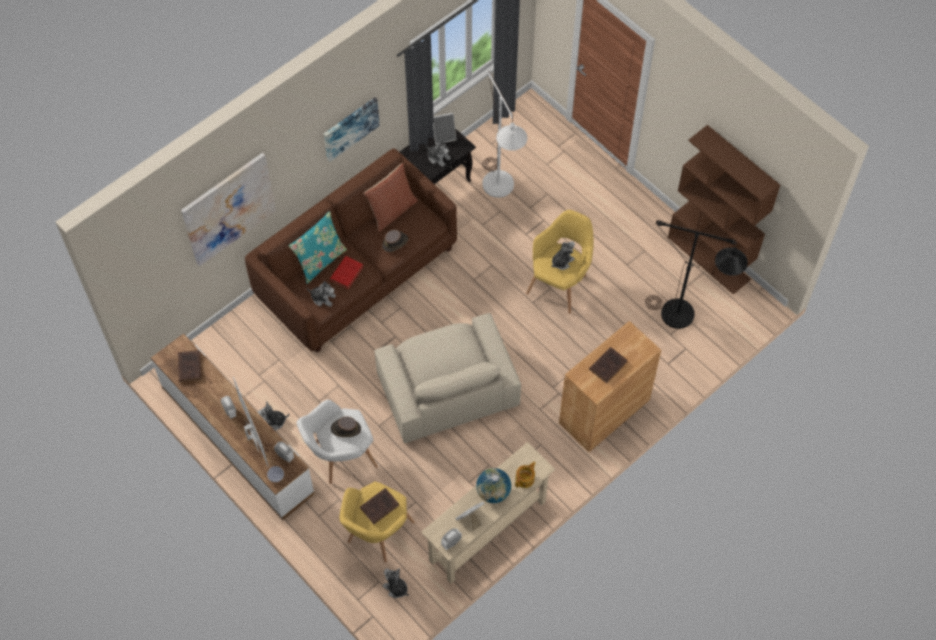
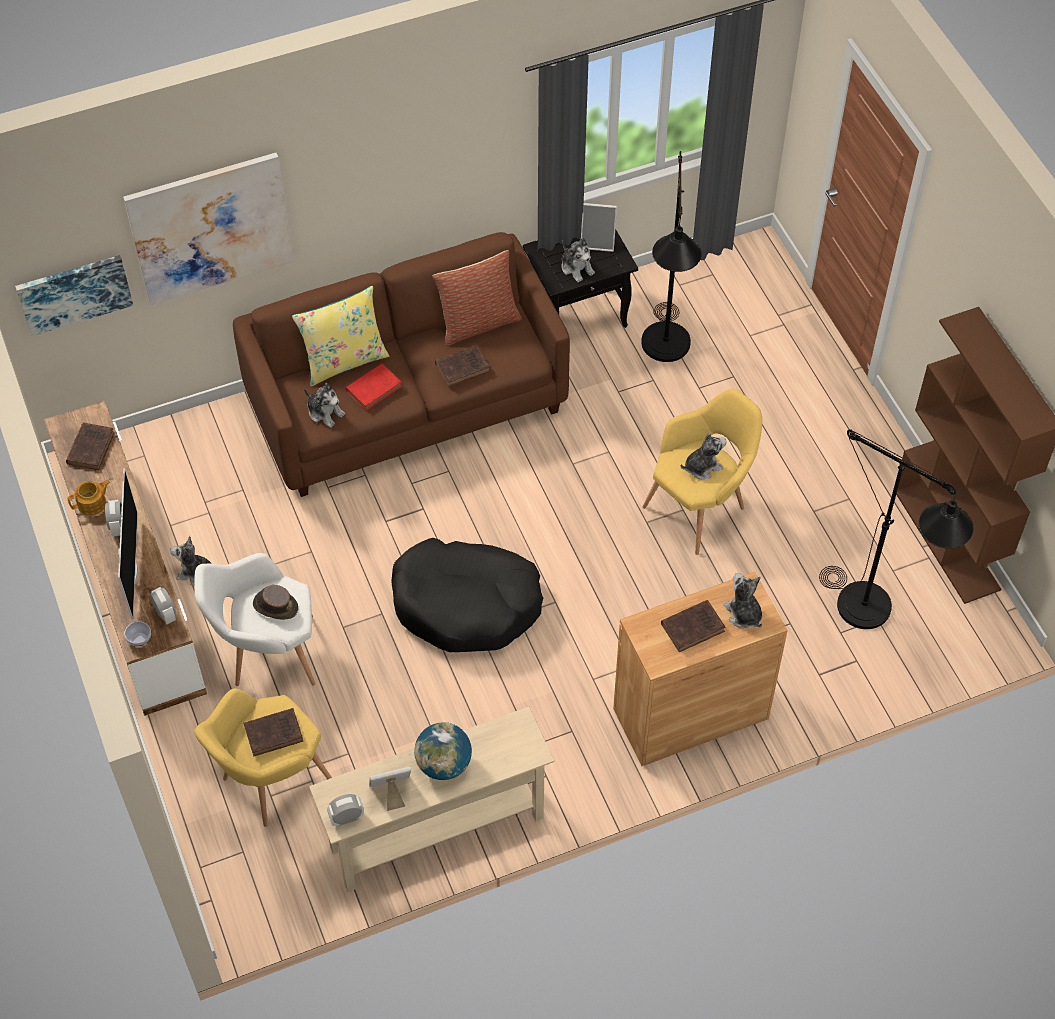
camera: 20 degrees right, 5 degrees down
(320, 261) = (344, 361): turquoise pillow -> yellow pillow
(350, 128) = (438, 170): picture -> picture (74, 293)
(395, 242) = (463, 367): brown hat -> brown book
(396, 588) = (263, 869): plush toy -> plush toy (743, 614)
(446, 388) = (466, 604): beige armchair -> black dog bed
(500, 192) = (665, 354): white floor lamp -> black floor lamp
(525, 479) = (501, 760): teapot -> teapot (93, 504)

